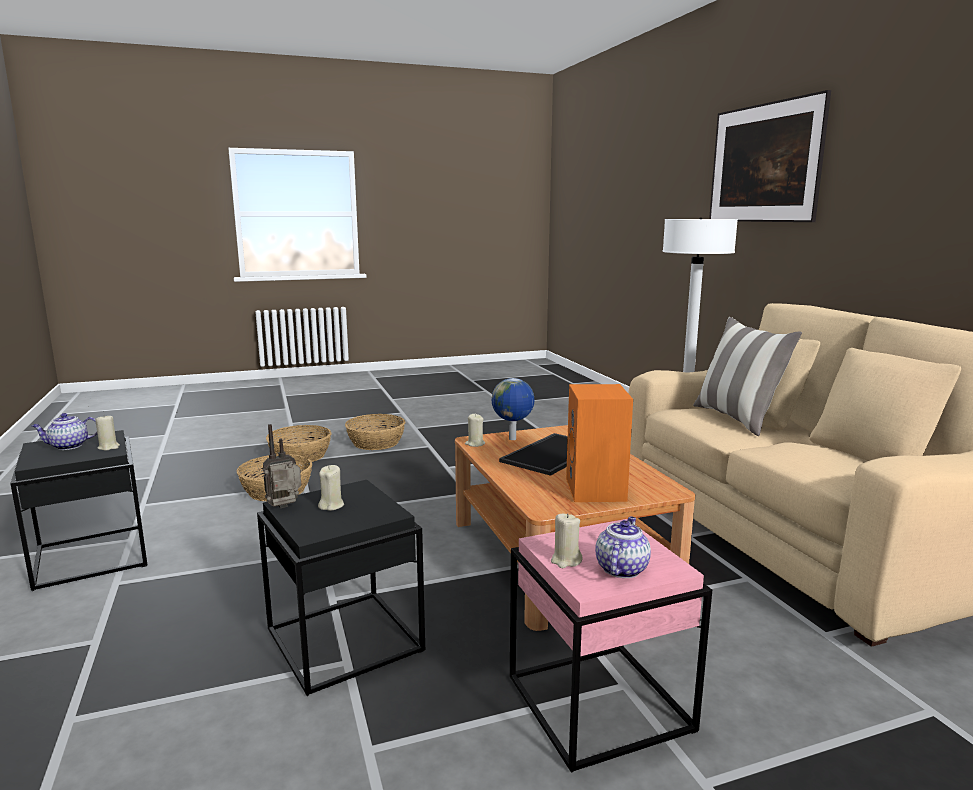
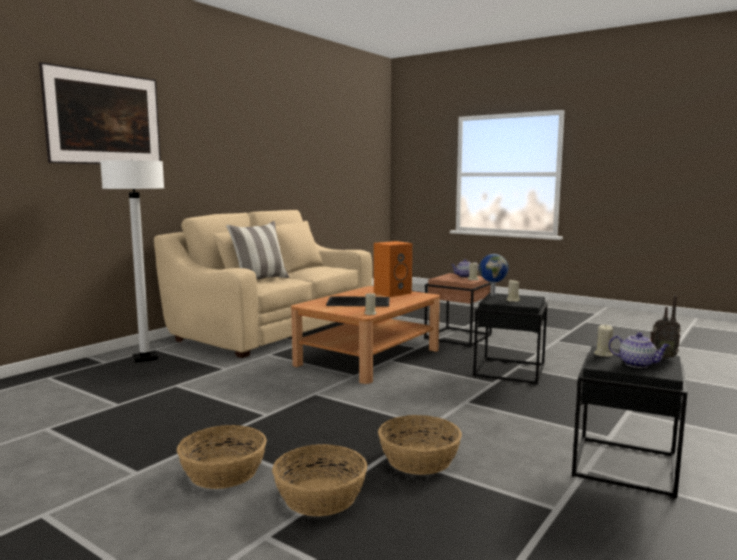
camera: 125 degrees left, 5 degrees down
(286, 507) = (532, 304): radio -> radio (662, 357)
(513, 439) = (347, 310): globe -> globe (492, 295)
(598, 705) = (459, 337): pink side table -> brown side table

